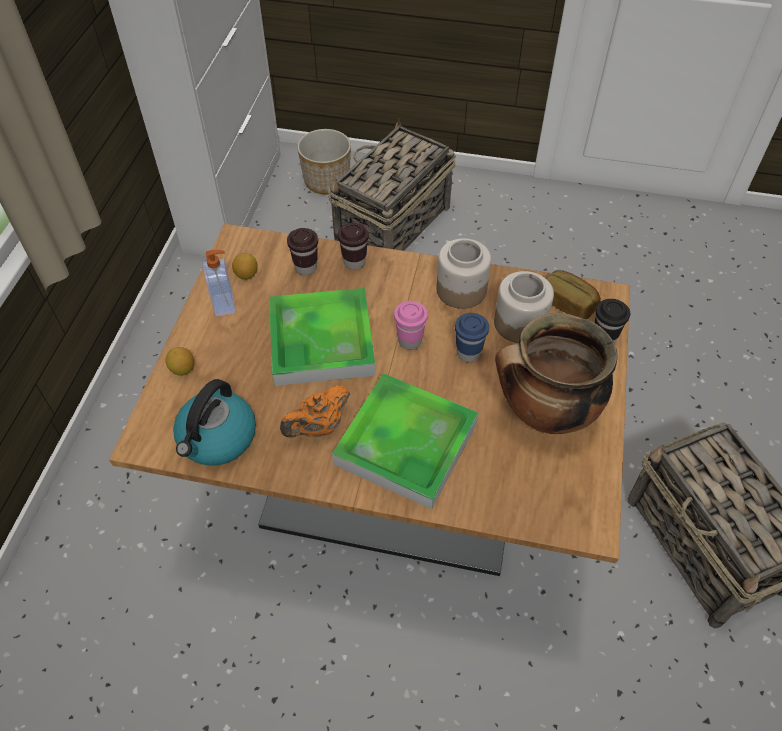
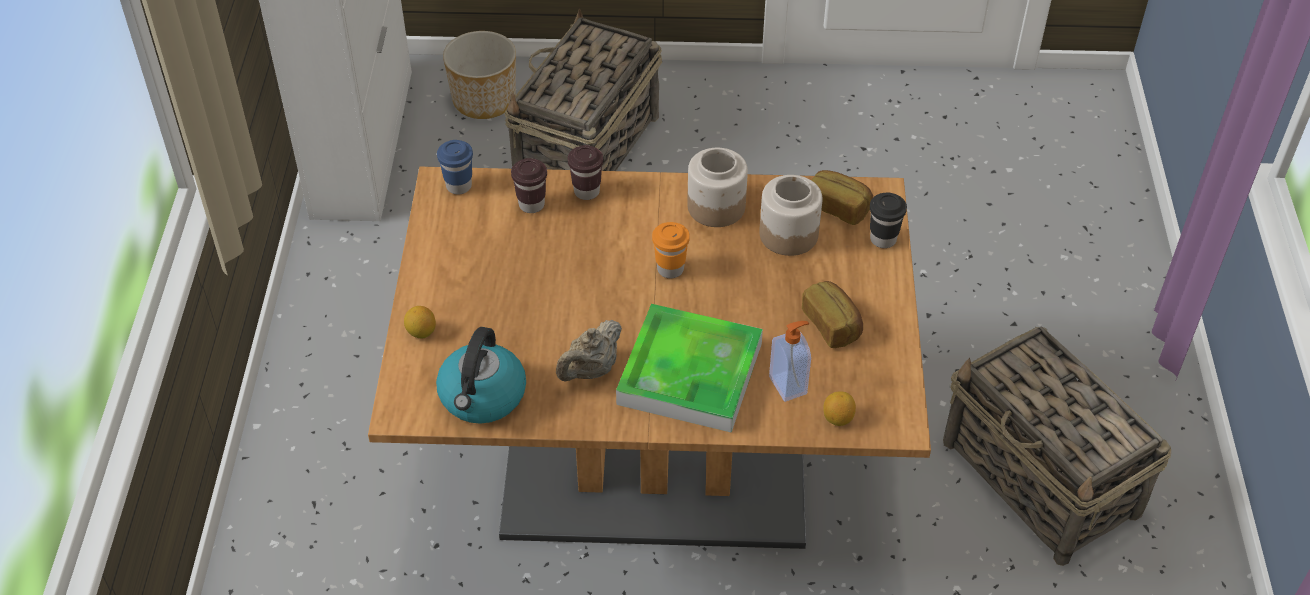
camera: 10 degrees left, 5 degrees down
(225, 304) = (449, 257): soap dispenser -> soap dispenser (789, 385)
(246, 275) = (464, 221): lemon -> lemon (838, 418)
(318, 427) = (591, 370): orange teapot -> beige teapot
(321, 341) = (571, 282): tray -> none
(410, 341) = (670, 269): pink cup -> orange cup
(468, 353) = (738, 273): blue cup -> blue cup (459, 186)
(544, 414) = (832, 324): cooking pot -> bread

